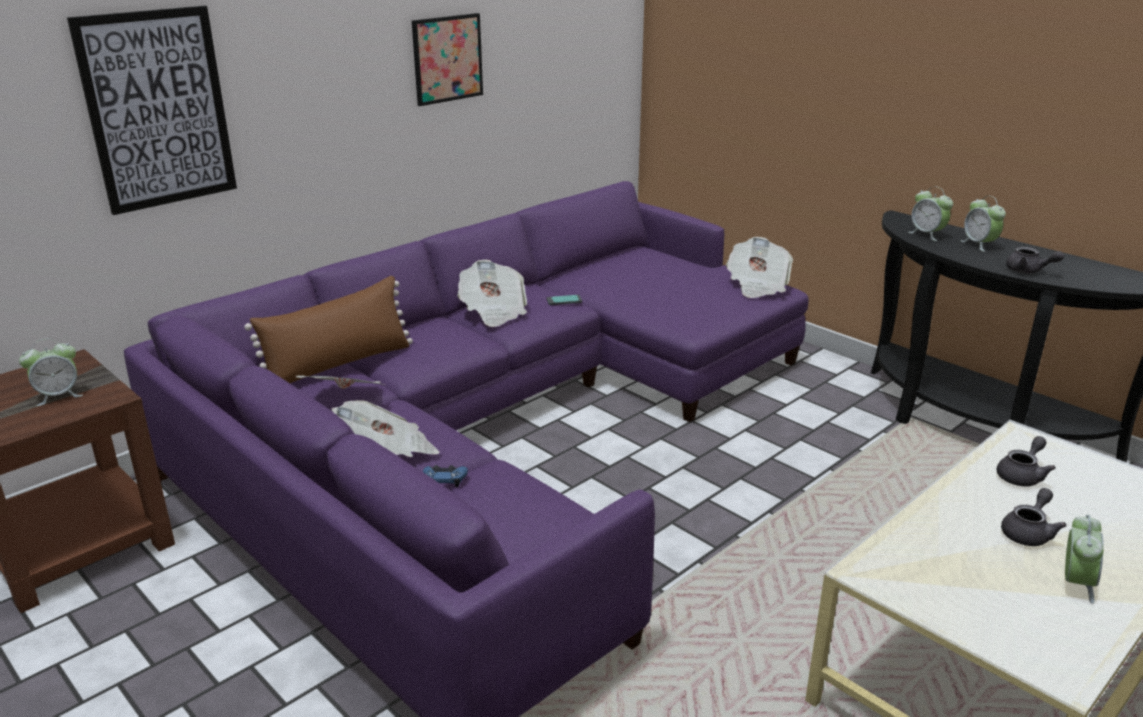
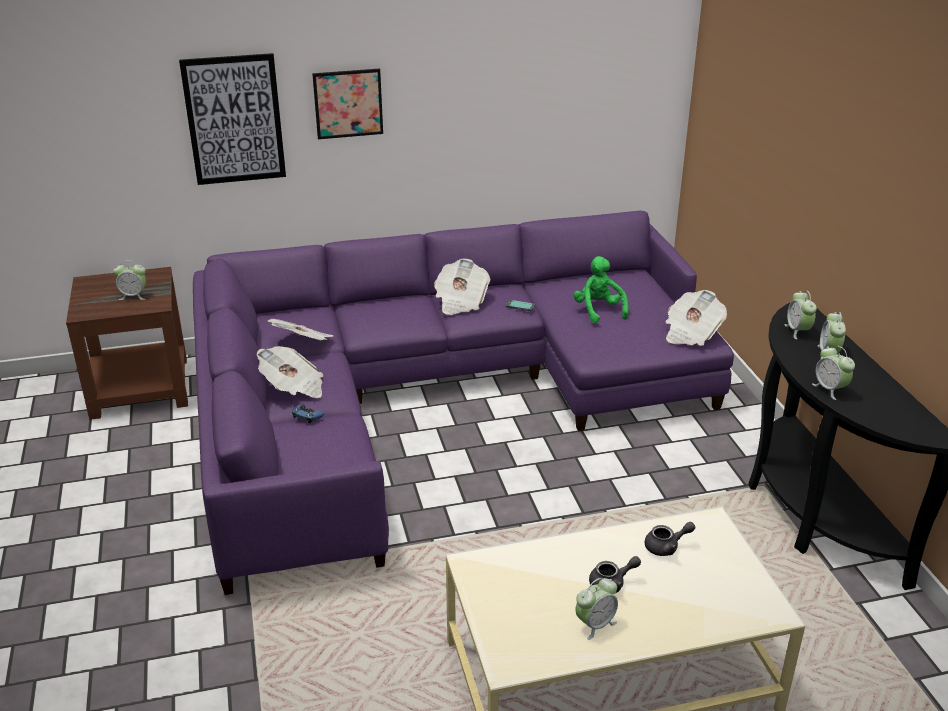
camera: 30 degrees right, 5 degrees up
(339, 365) = (323, 315): brown pillow -> none
(447, 59) = (474, 95): picture -> picture (348, 103)
(648, 287) = (598, 311): none -> green plush toy
(1028, 271) = (830, 389): grey teapot -> alarm clock

